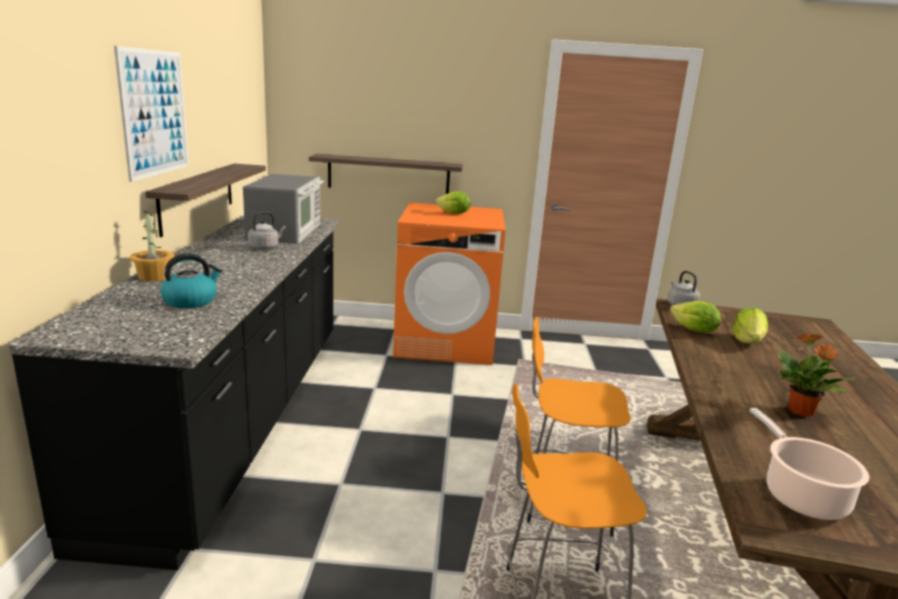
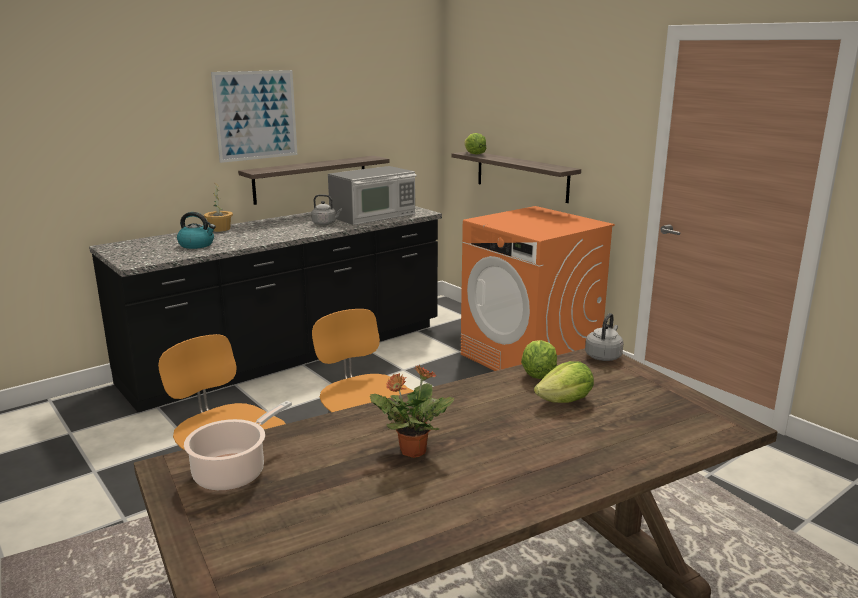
camera: 50 degrees right, 0 degrees up
(454, 213) = (540, 221): lettuce -> lettuce (474, 154)

